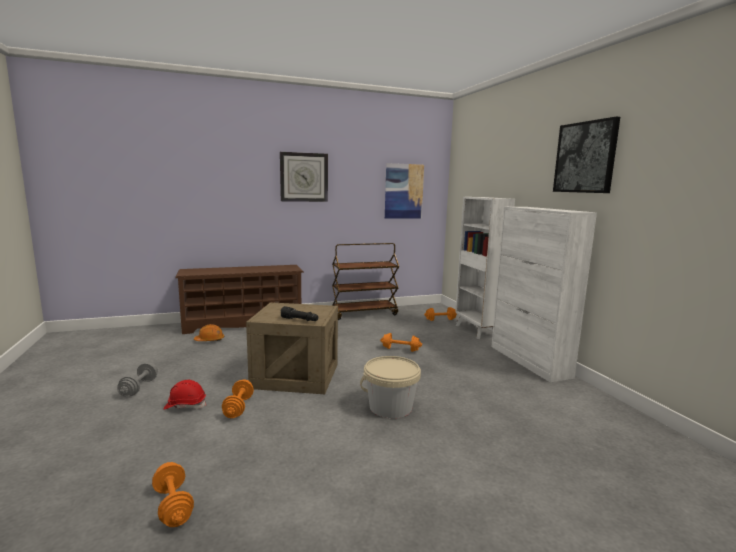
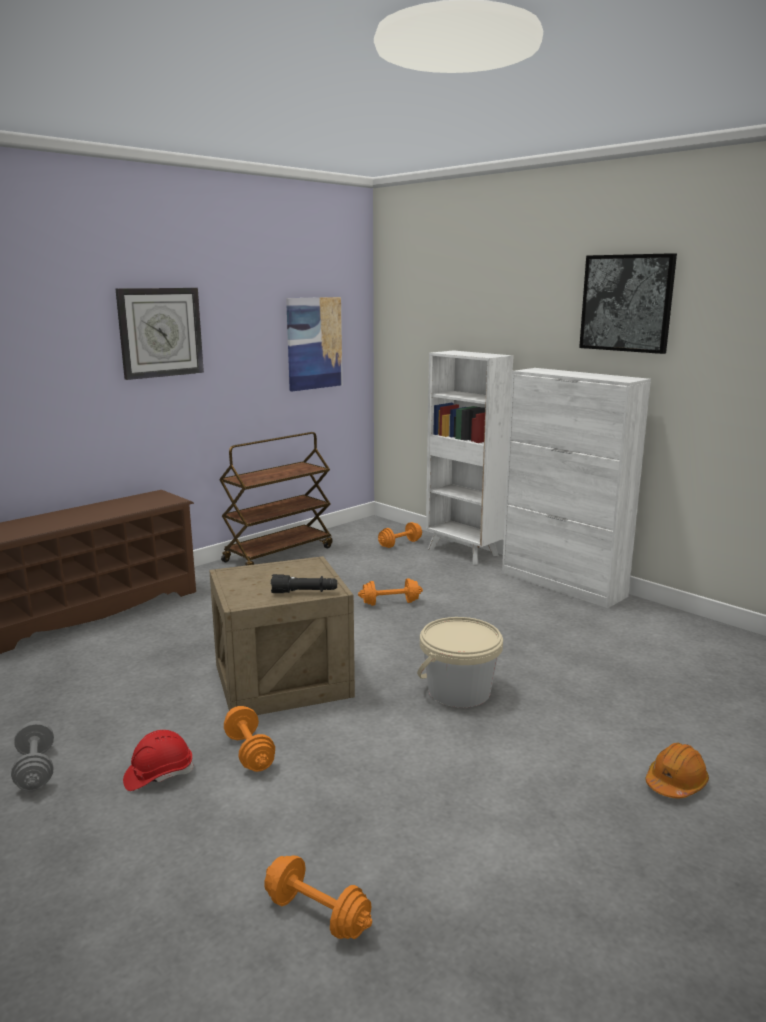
camera: 25 degrees left, 5 degrees up
(210, 340) = (63, 655): orange hard hat -> orange hard hat (676, 783)

